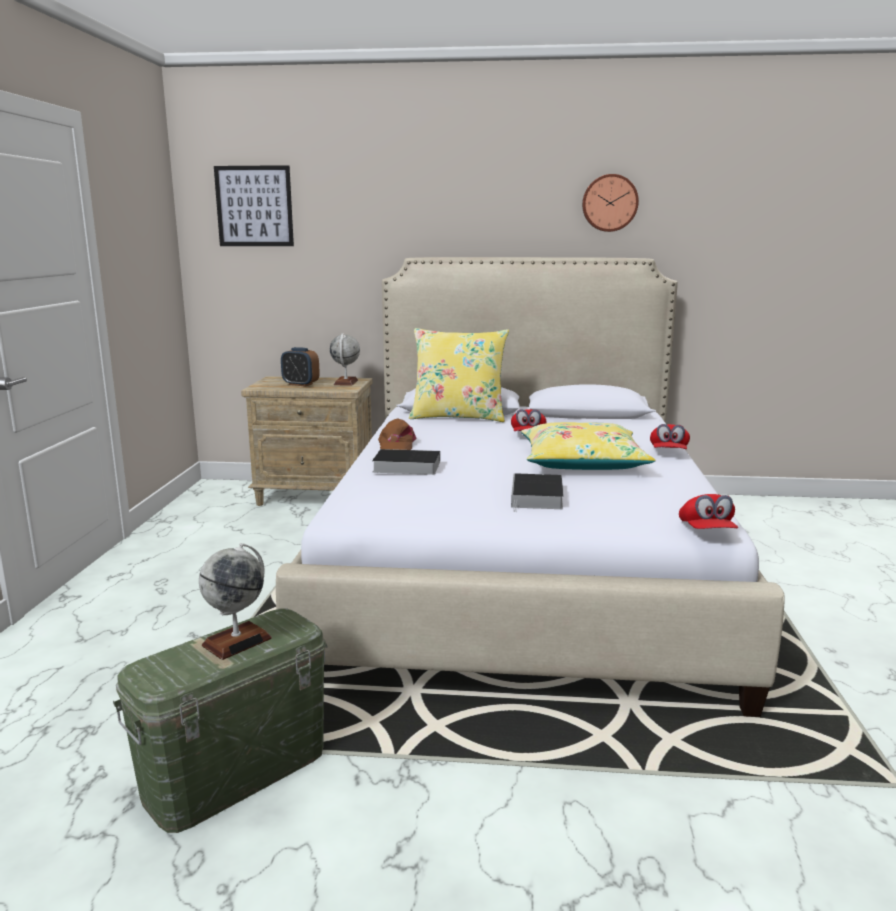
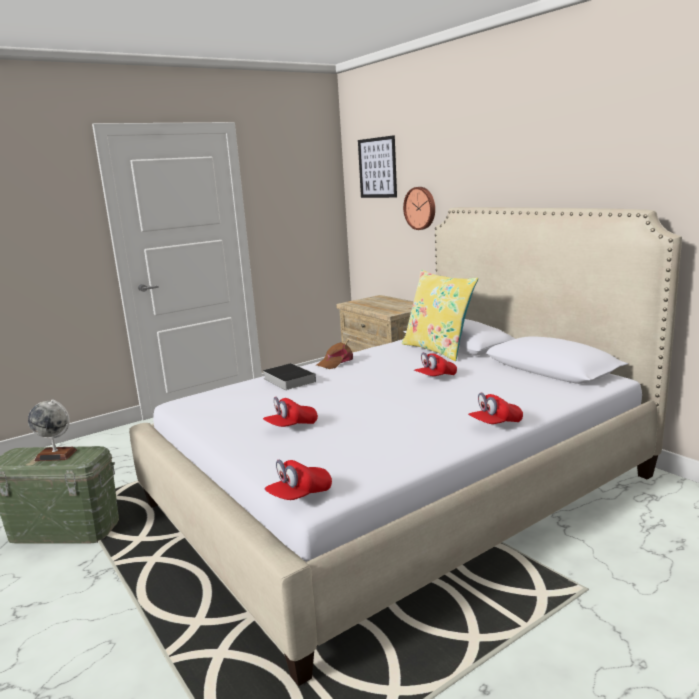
camera: 50 degrees right, 0 degrees up
(300, 384) = (377, 304): alarm clock -> none
(346, 382) = (406, 307): globe -> none
(537, 497) = (291, 426): book -> red cap
(582, 463) = (401, 410): yellow pillow -> none
(609, 203) = (623, 148): wall clock -> wall clock (420, 208)

